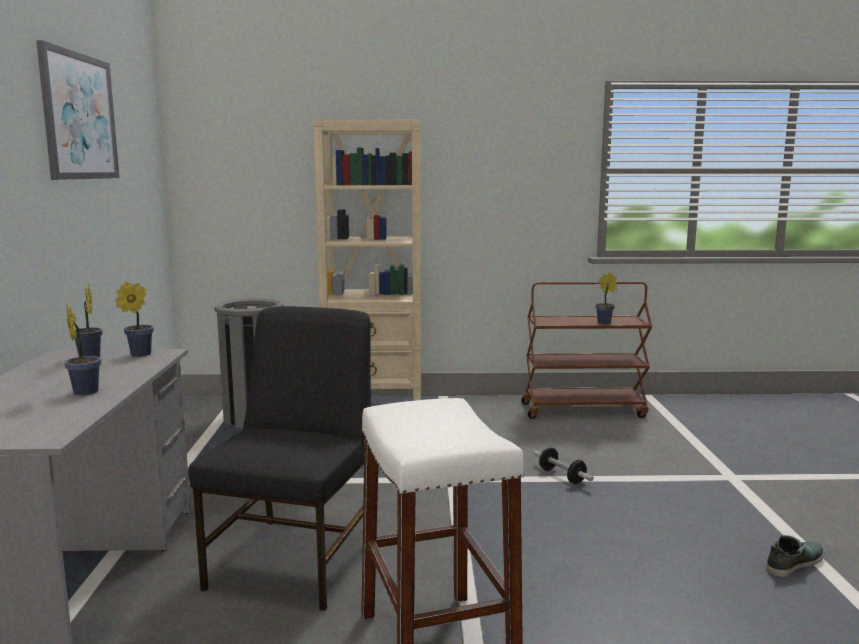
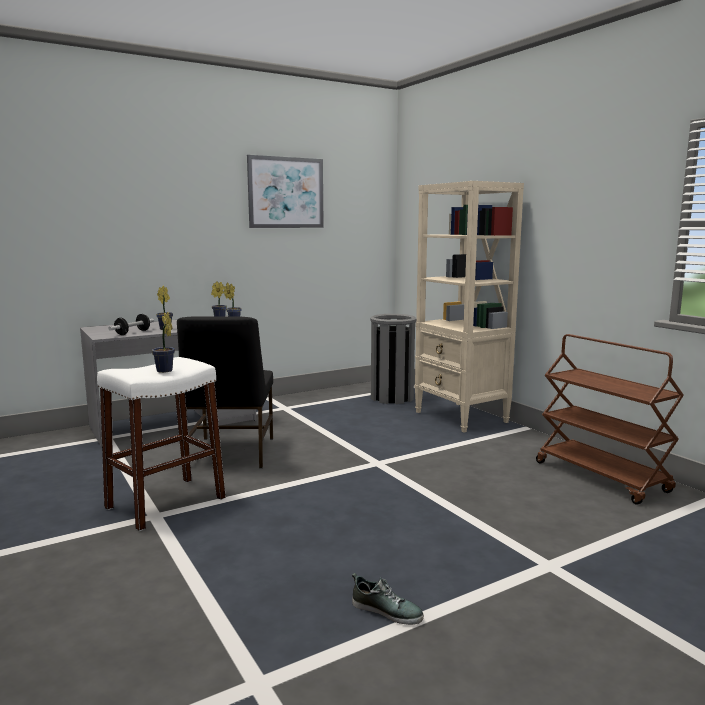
camera: 60 degrees right, 0 degrees up
(297, 559) = (230, 453): black chair -> black chair turned 105 degrees clockwise
(562, 476) = (434, 494): dumbbell -> dumbbell (132, 332)
(605, 323) = (613, 388): potted plant -> potted plant (165, 371)

